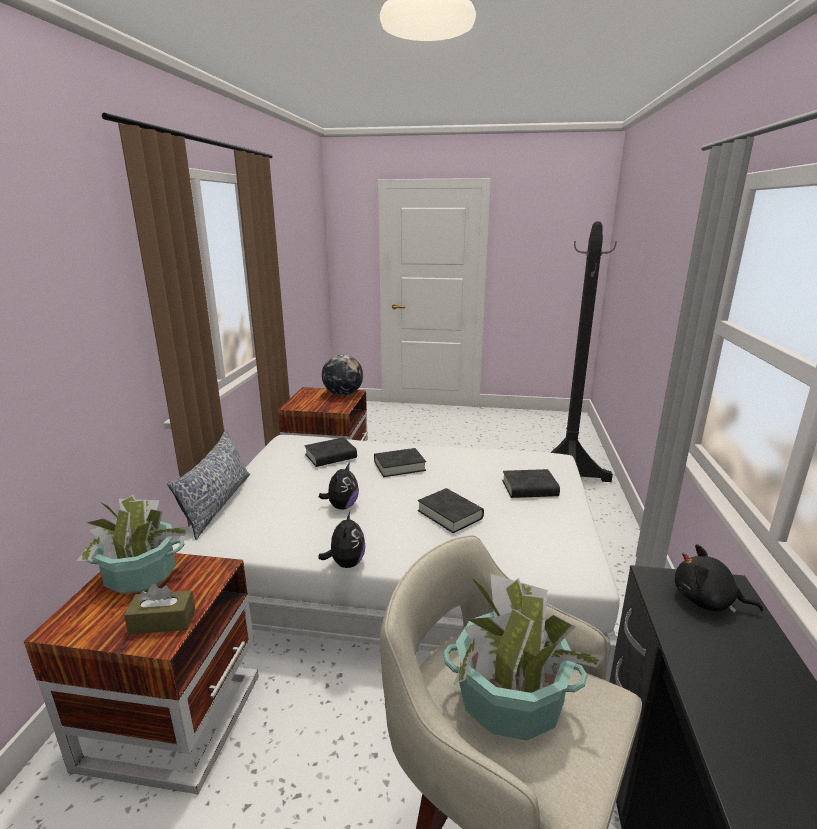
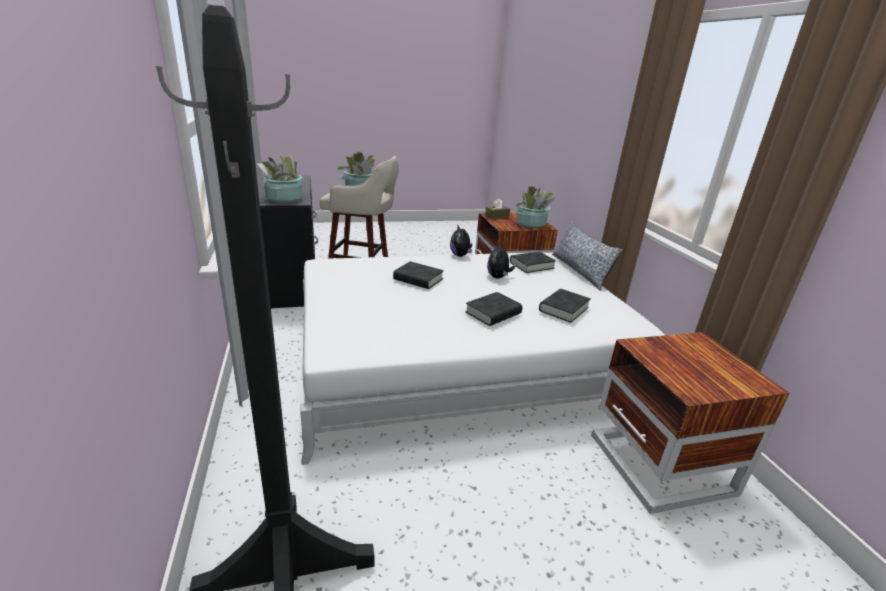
camera: 155 degrees right, 5 degrees up
(343, 394) = (694, 381): globe -> none
(529, 488) = (360, 310): black book -> black book (531, 265)
(707, 601) = (284, 199): black plush toy -> potted plant

